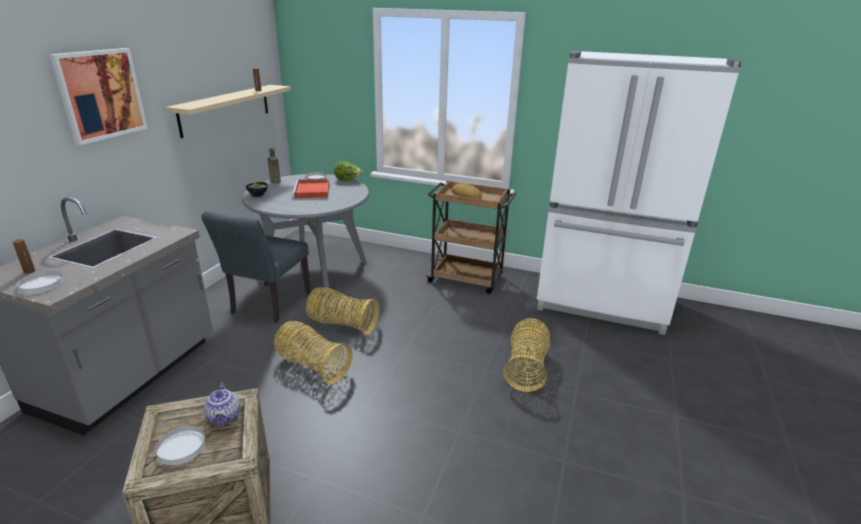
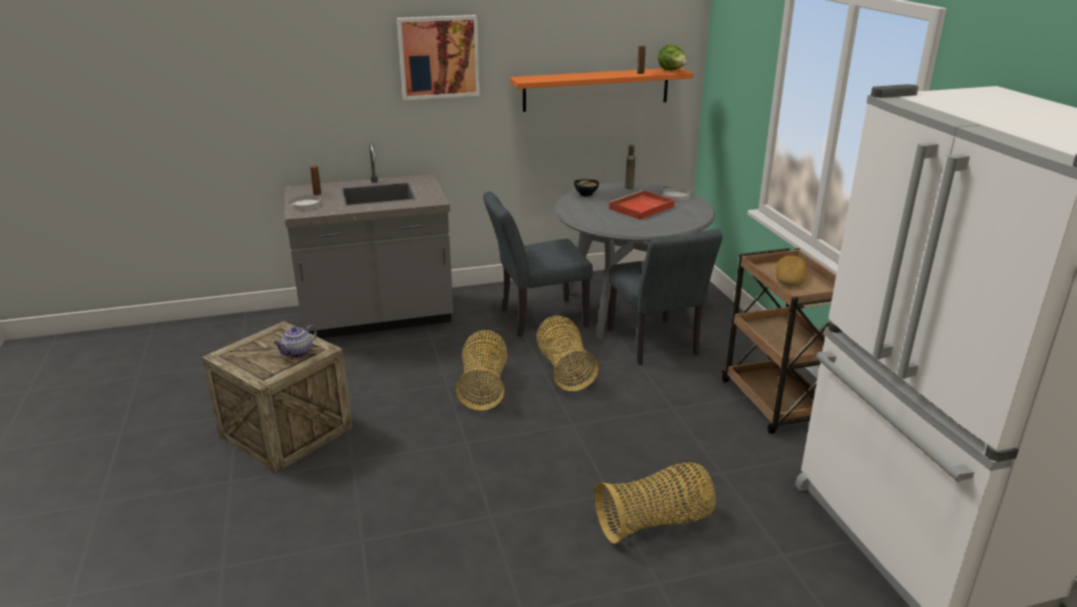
camera: 55 degrees right, 0 degrees up
(181, 447) = (255, 353): white plate -> none
(226, 109) = (596, 89): beige shelf -> orange shelf
(347, 180) = (703, 209): lettuce -> lettuce (672, 71)
(366, 283) = (655, 345): none -> grey chair

